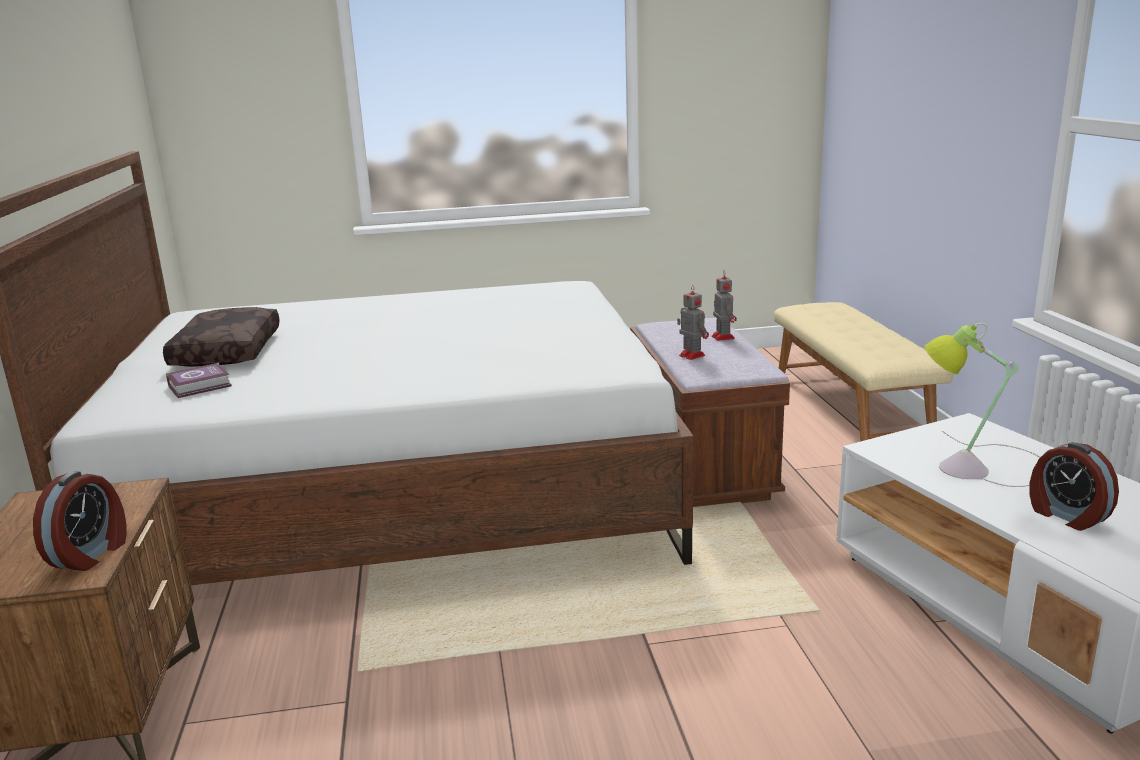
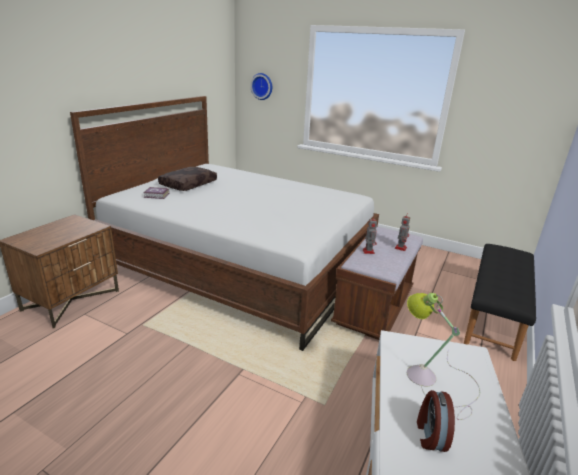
camera: 35 degrees right, 5 degrees up
(91, 554) = (51, 243): alarm clock -> none
(233, 116) = (262, 86): none -> wall clock
(850, 410) = (494, 316): beige bench -> black bench

